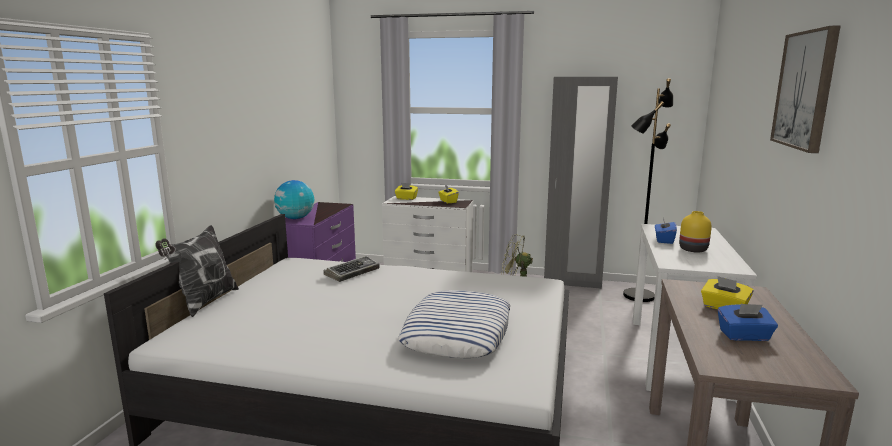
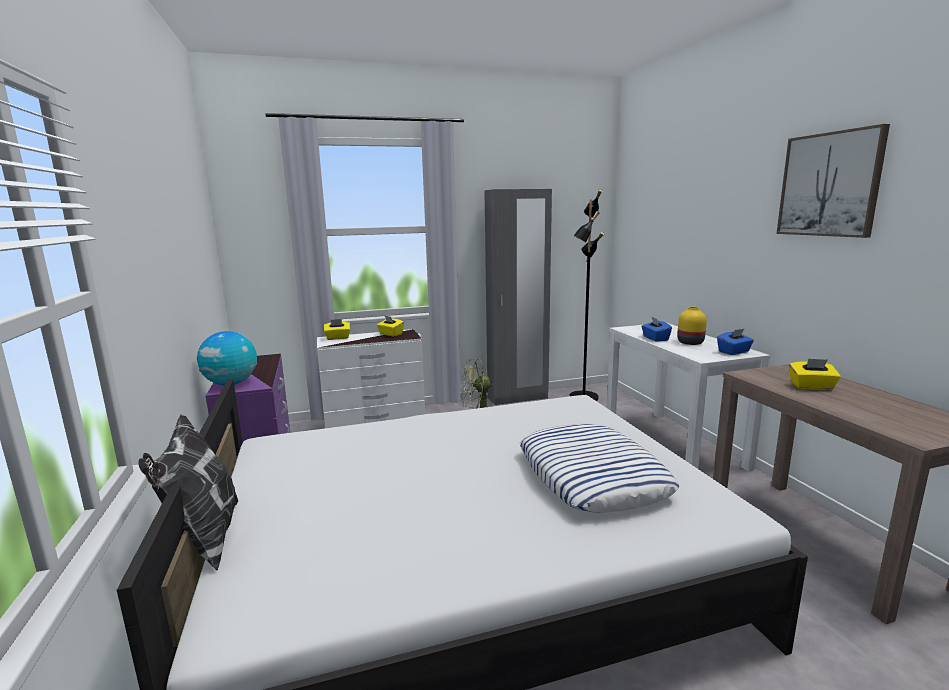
camera: 30 degrees left, 0 degrees up
(352, 272) = (369, 438): keyboard -> none
(744, 336) = (873, 407): blue tissue box -> blue tissue box (734, 352)

